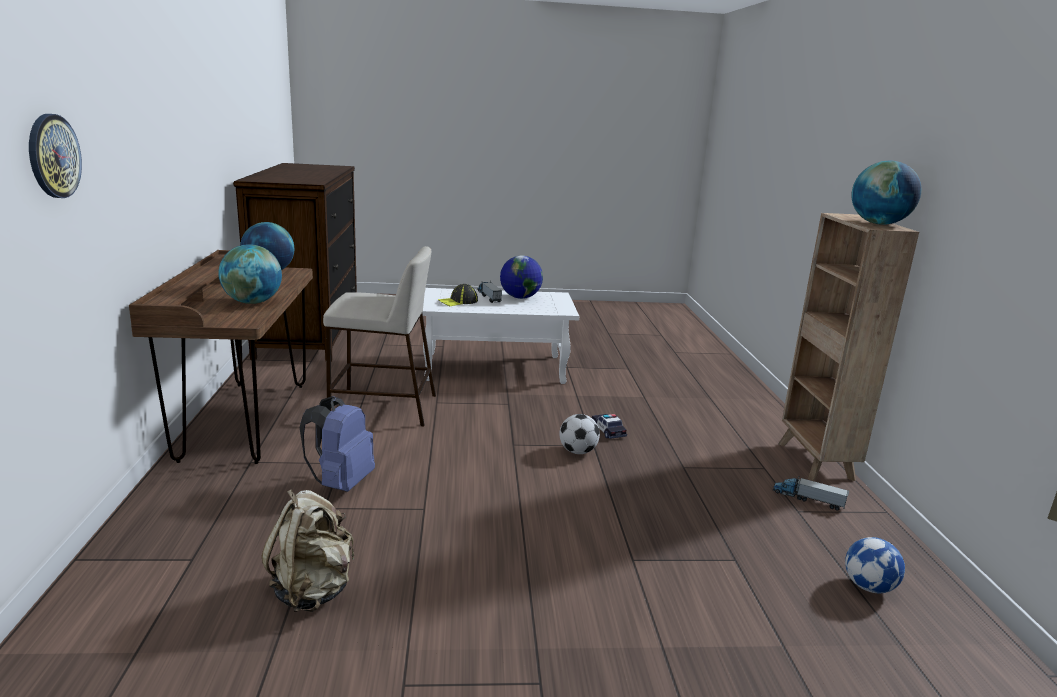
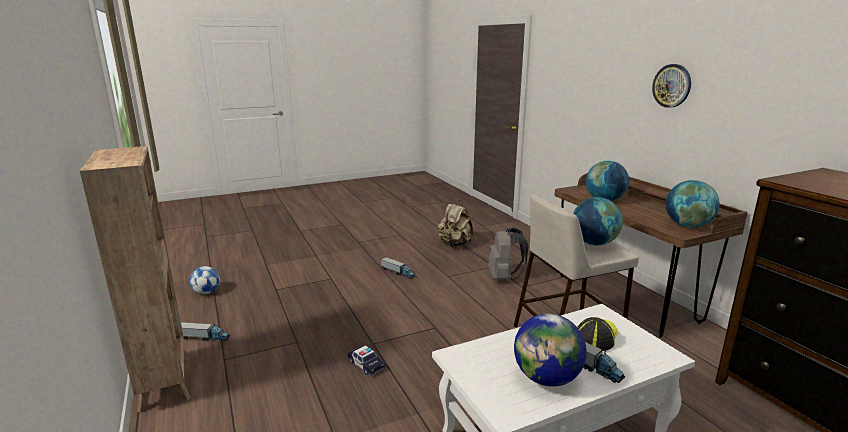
camera: 160 degrees right, 0 degrees up
(53, 156) = (587, 83): wall clock -> wall clock (672, 86)
(341, 483) = (504, 277): blue backpack -> grey backpack
(502, 540) = (397, 272): none -> toy truck
(578, 452) = (383, 334): football -> none
(878, 224) = (114, 154): globe -> globe (593, 243)

